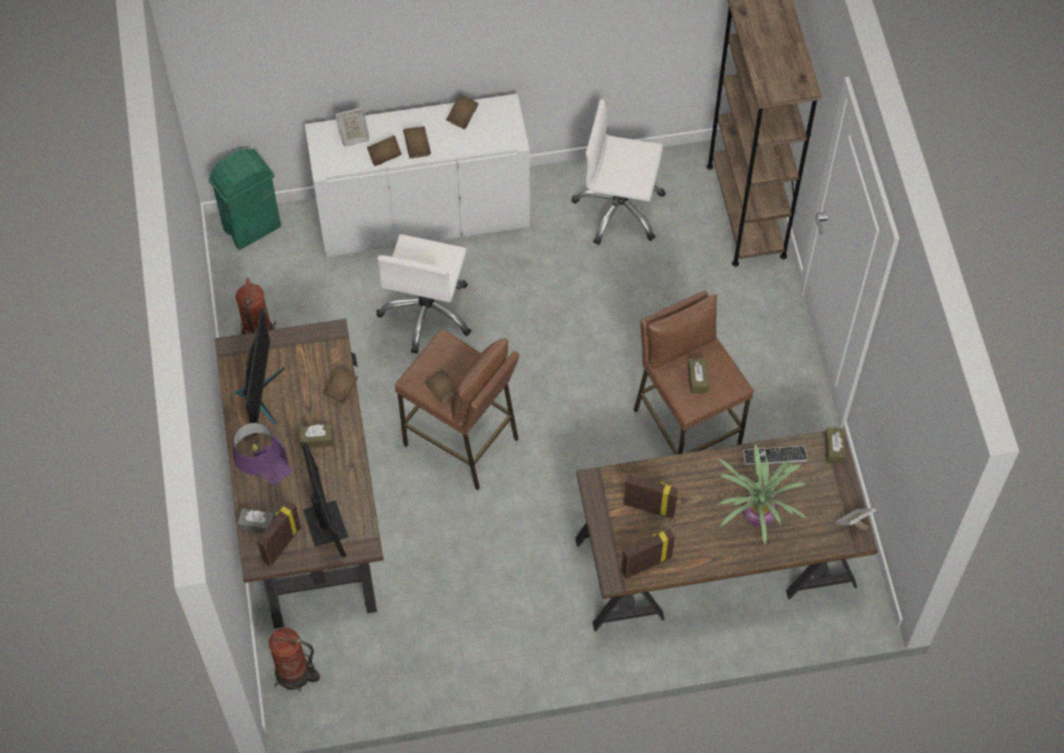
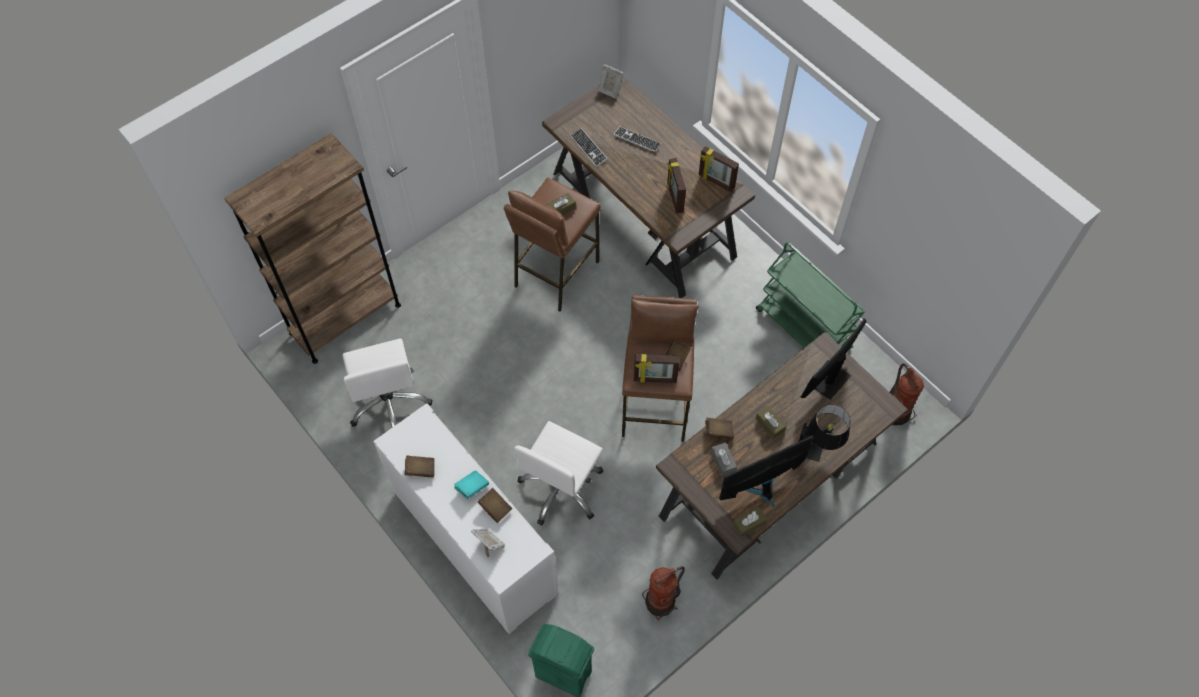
camera: 120 degrees left, 0 degrees up
(257, 524) = (862, 424): grey tissue box -> grey tissue box (723, 462)
(264, 471) = (819, 445): purple table lamp -> black table lamp
(281, 544) = (864, 399): picture frame -> picture frame (655, 379)
(417, 147) = (472, 487): brown book -> turquoise book
(427, 312) = (562, 488): white office chair -> white office chair turned 135 degrees clockwise
(454, 644) = (804, 330): none -> green cart
(757, 513) = (637, 140): potted plant -> keyboard
(834, 448) = (561, 120): brown tissue box -> brown tissue box (748, 524)

